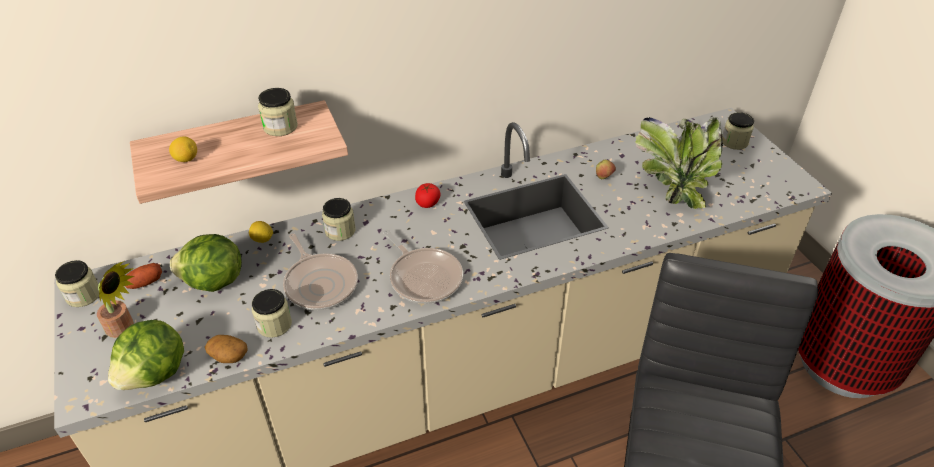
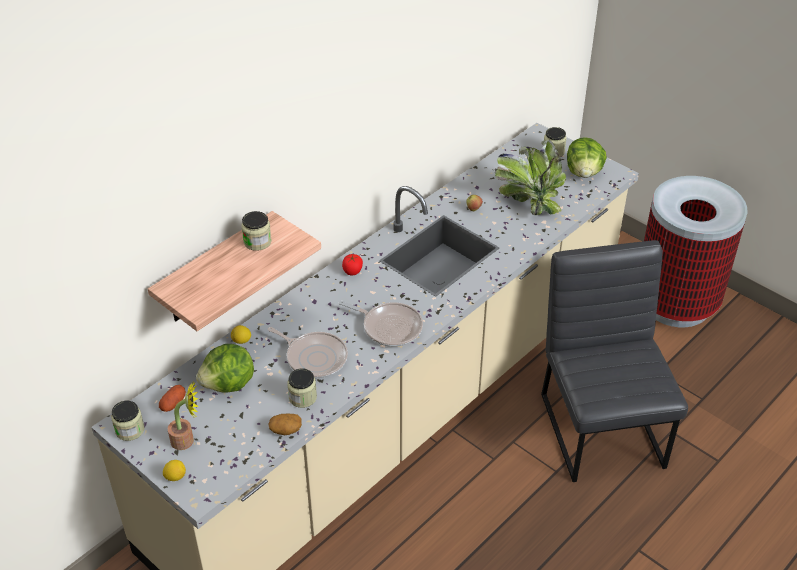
camera: 25 degrees left, 0 degrees up
(155, 374) = (241, 460): lettuce -> lettuce (584, 173)
(186, 159) = (208, 288): lemon -> lemon (175, 477)
(340, 231) = (299, 314): jar -> none

